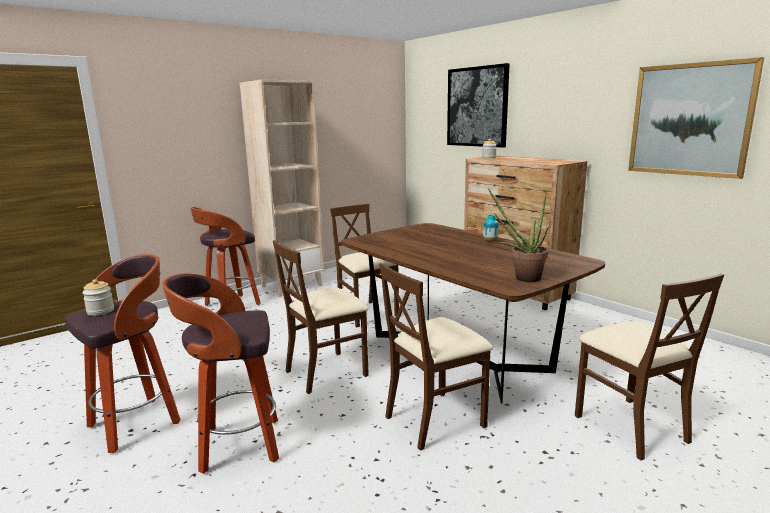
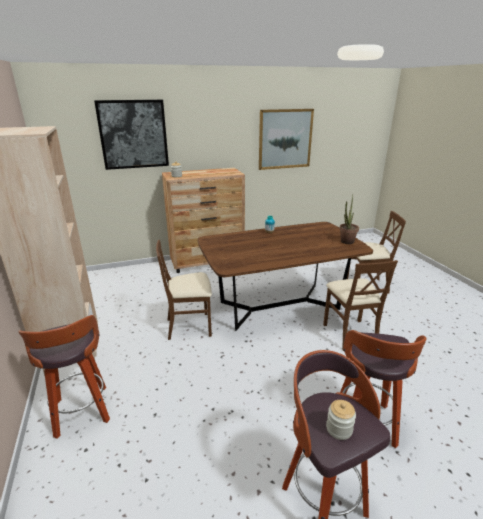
camera: 70 degrees left, 10 degrees up
(326, 372) = (278, 365): brown chair -> none

